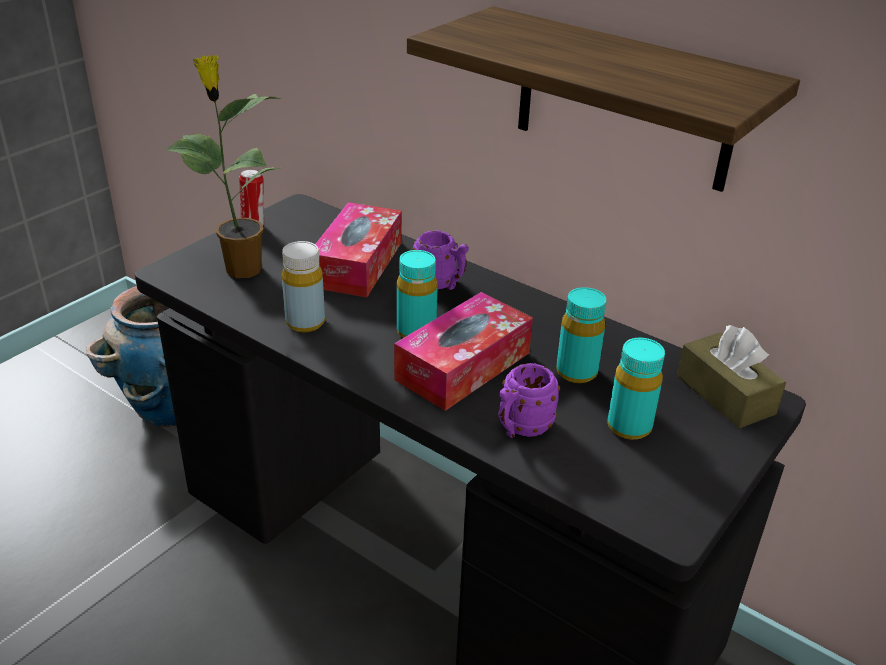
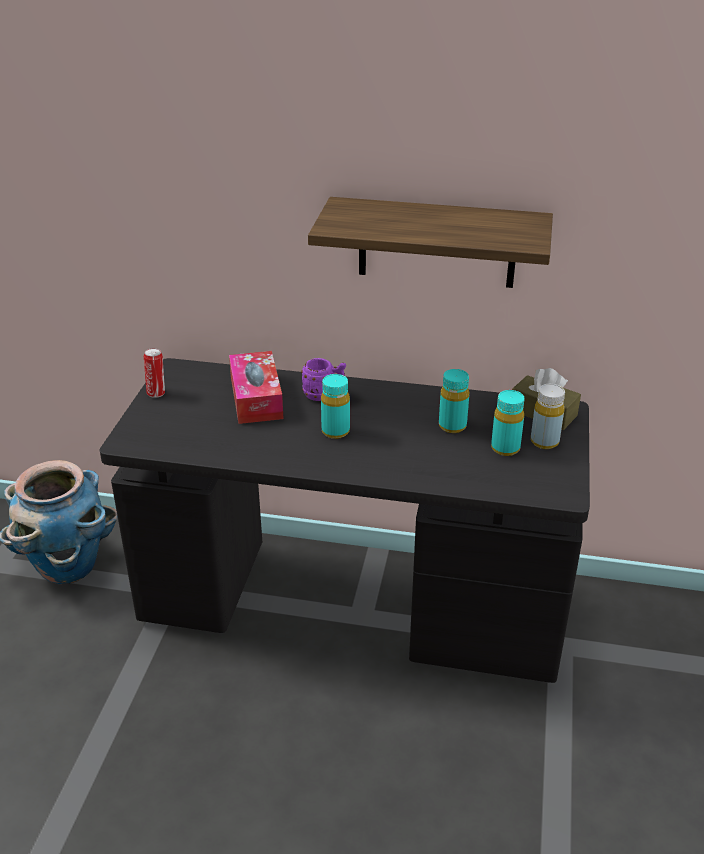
camera: 25 degrees left, 0 degrees up
(241, 269) = (177, 425): potted plant -> none
(305, 322) = (258, 448): yellow bottle -> yellow bottle (544, 442)
(463, 366) = (383, 444): tissue box -> none
(521, 428) = (446, 469): purple mug -> none

